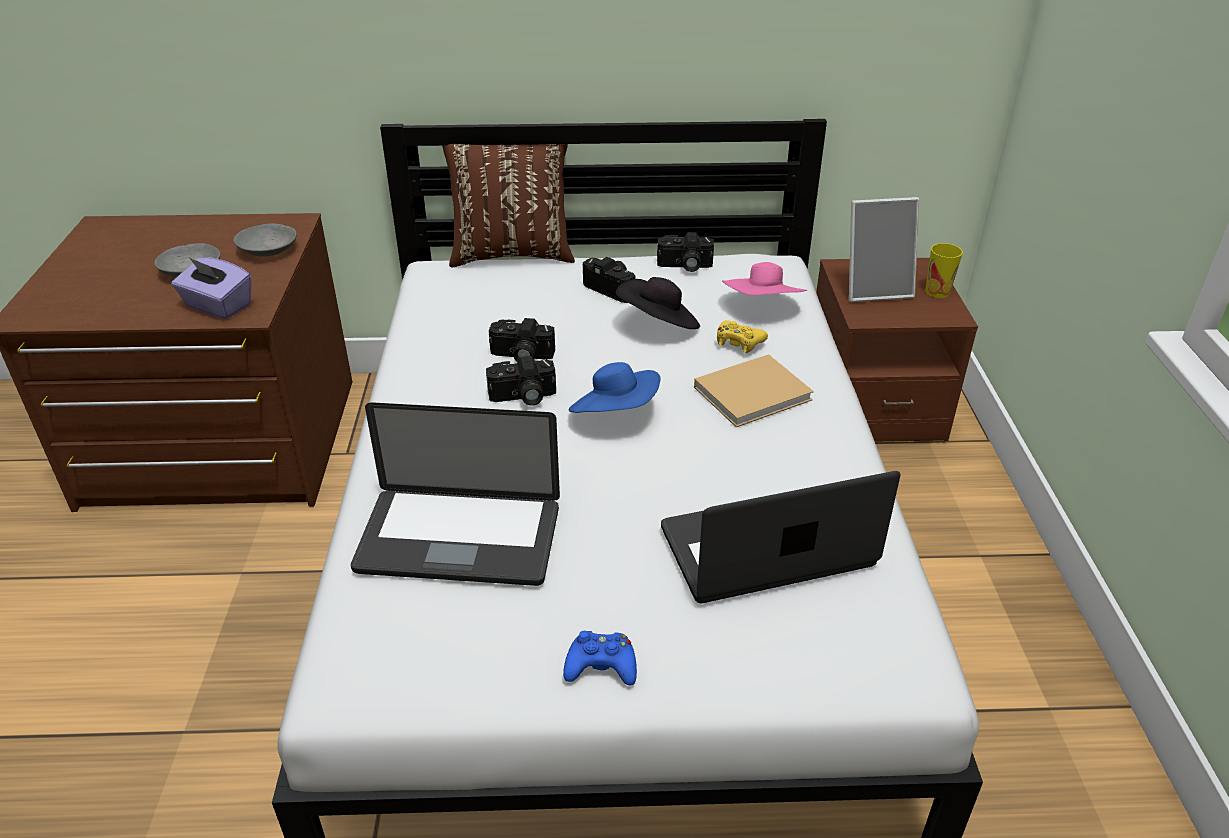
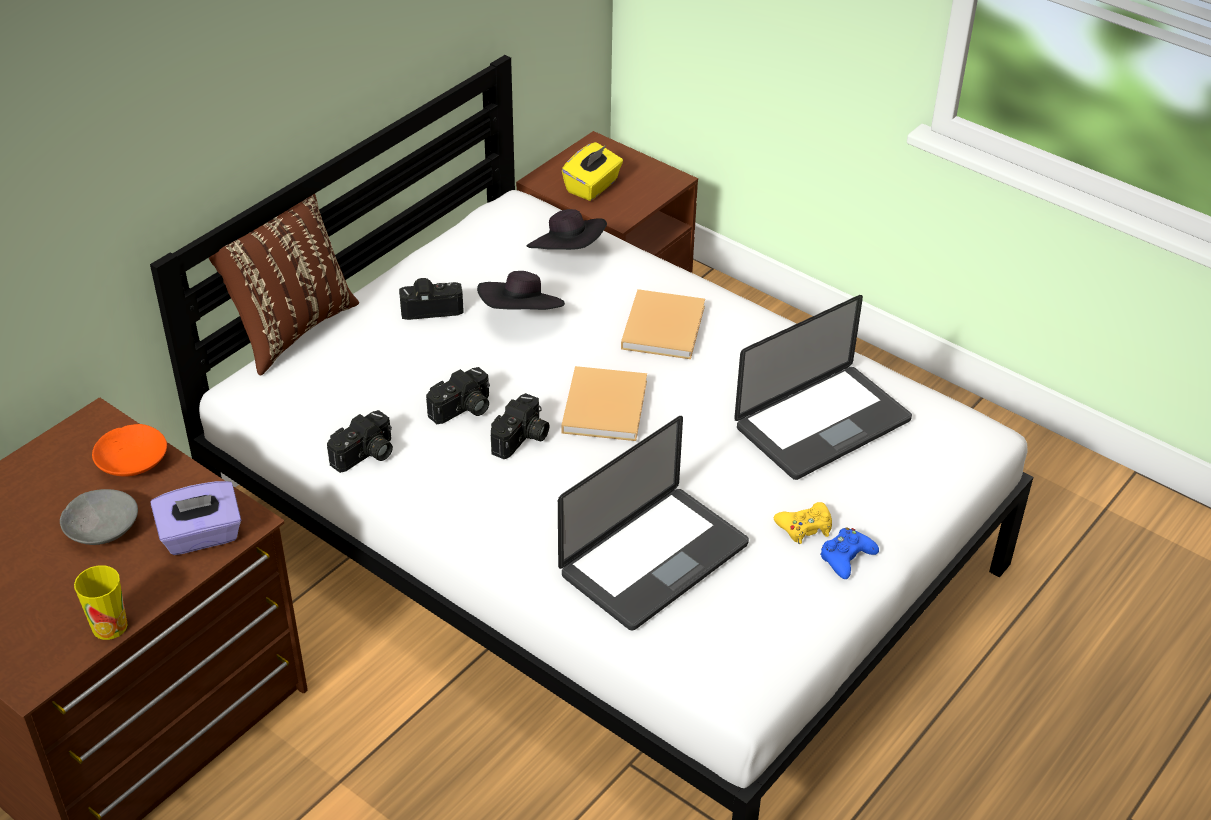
camera: 50 degrees left, 5 degrees up
(269, 250) = (133, 461): grey bowl -> orange bowl
(615, 413) = (605, 404): blue hat -> beige book
(684, 266) = (453, 252): camera -> camera (366, 456)
(739, 342) = (597, 293): yellow game controller -> yellow game controller (805, 527)
(763, 307) = (568, 252): pink hat -> black hat
(767, 548) = (822, 424): laptop -> laptop turned 150 degrees counterclockwise
(875, 289) = (592, 186): picture frame -> yellow tissue box
(937, 291) = (635, 163): cup -> cup (109, 626)

